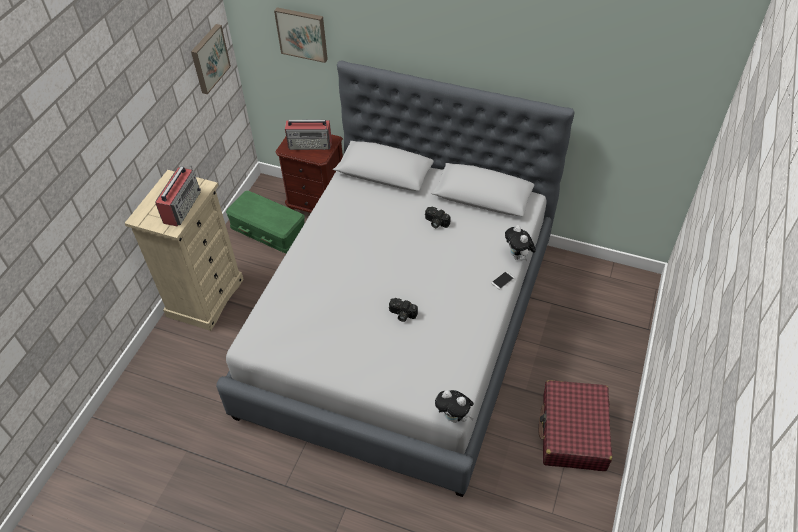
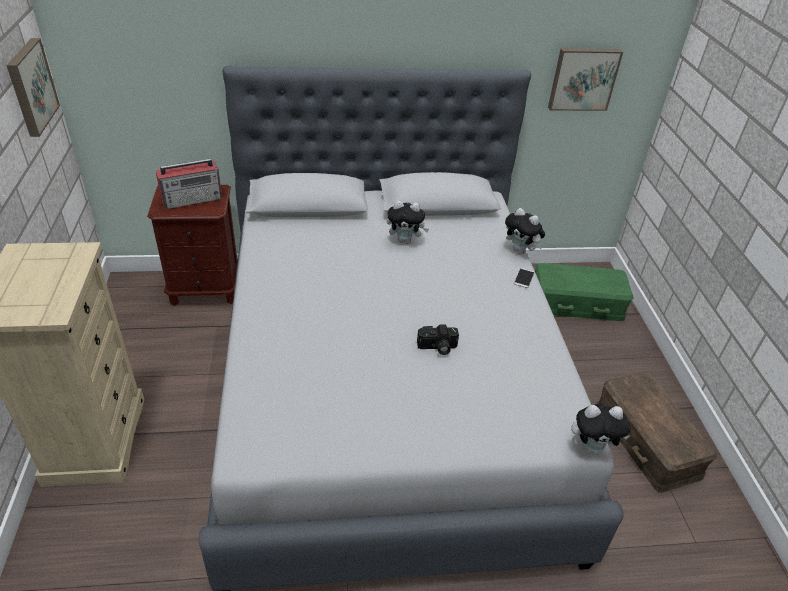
camera: 30 degrees left, 10 degrees down
(182, 206) = (56, 282): radio -> none
(269, 229) = (152, 330): green storage box -> green storage box (576, 302)
(302, 33) = (164, 39): picture -> picture (583, 79)
(435, 223) = (405, 241): camera -> plush toy
(573, 432) = (647, 440): red suitcase -> brown storage box

